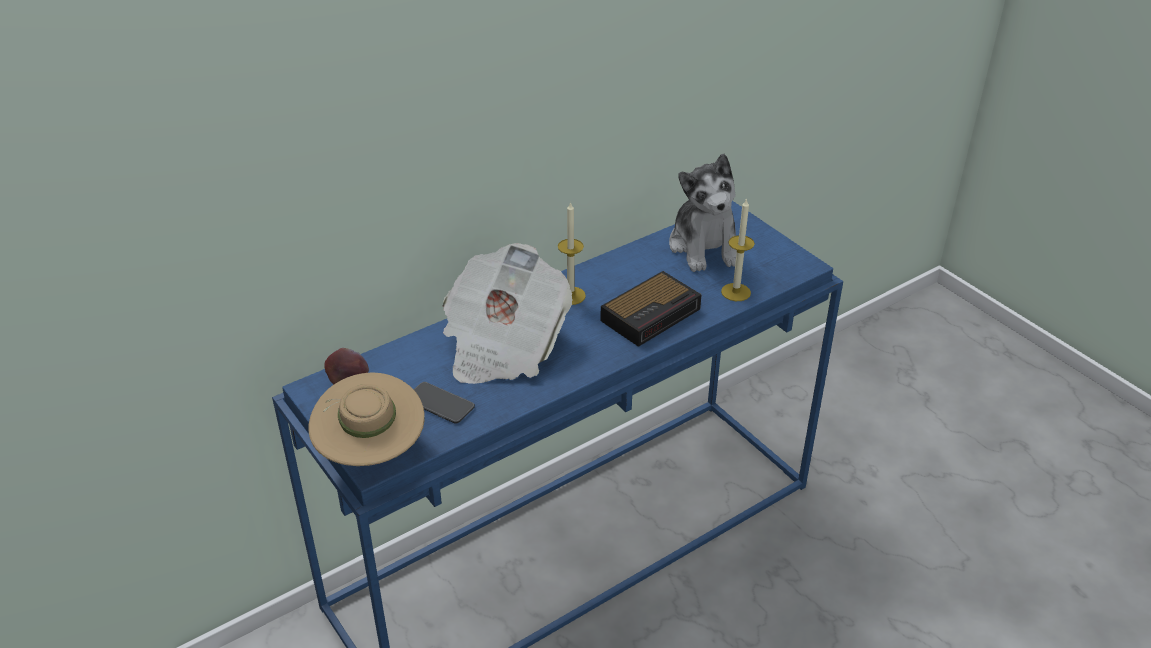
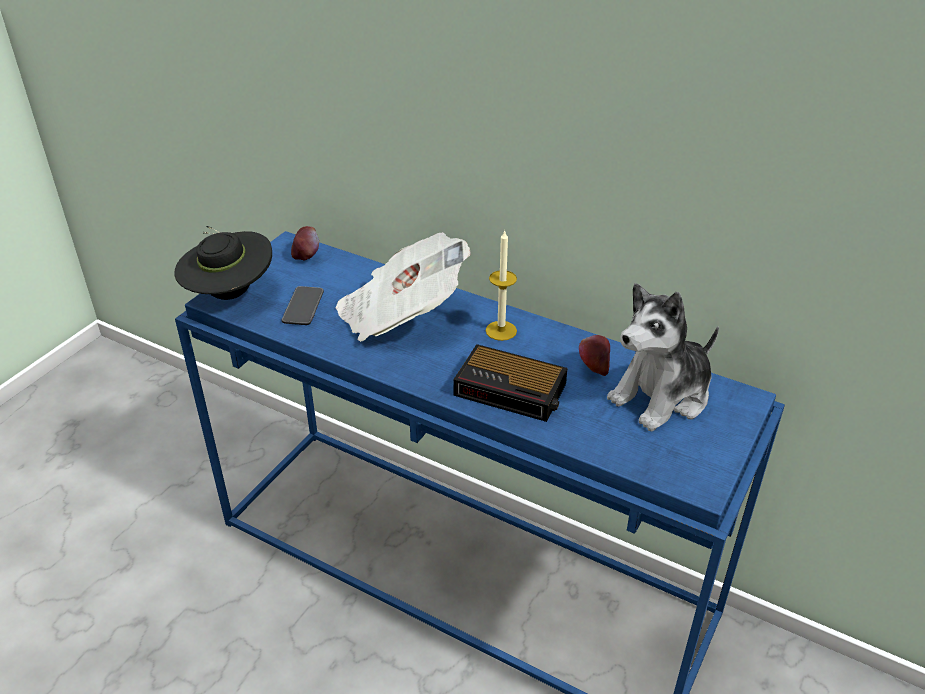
camera: 65 degrees right, 0 degrees up
(371, 452) = (229, 293): beige hat -> black hat
(652, 266) = (593, 368): none -> apple
(736, 292) = (598, 441): candle -> none

